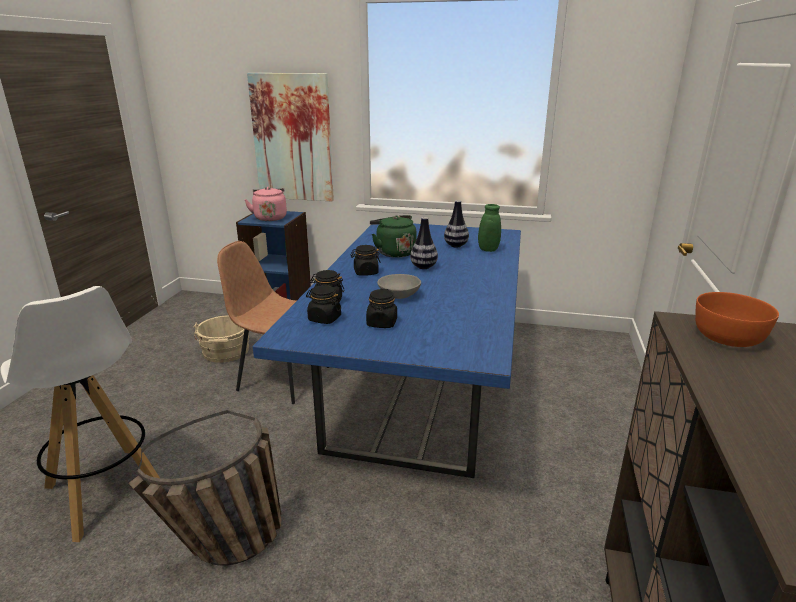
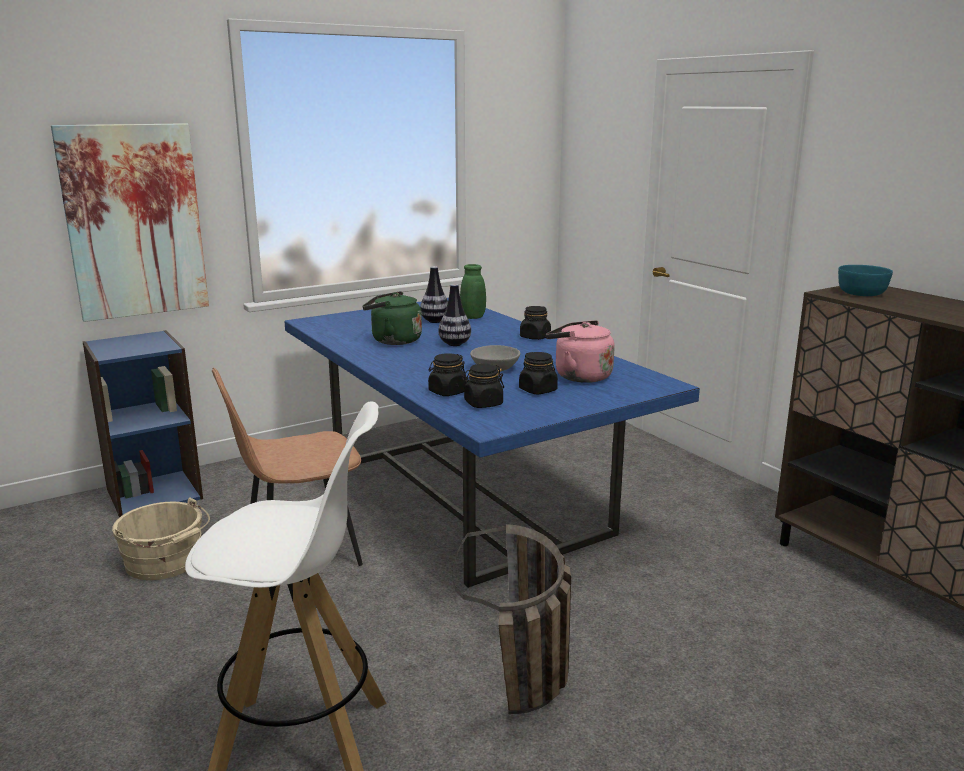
camera: 45 degrees left, 5 degrees down
(270, 217) = (134, 346): pink kettle -> pink kettle (579, 376)
(365, 272) = (414, 362): black jar -> black jar (535, 337)
(729, 337) = (862, 293): orange bowl -> turquoise bowl

